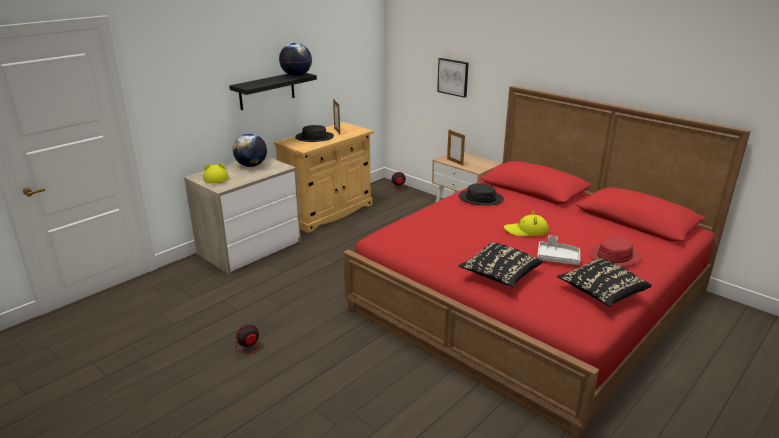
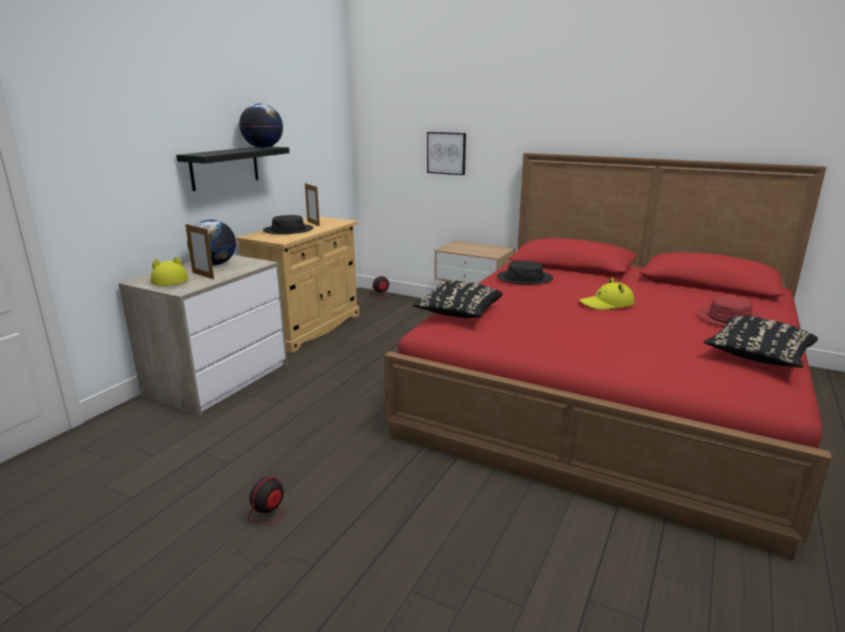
camera: 15 degrees left, 5 degrees down
(455, 162) = (462, 250): picture frame -> picture frame (203, 275)
(499, 275) = (621, 352): black pillow -> black pillow (458, 313)
(557, 258) = (670, 327): grey tray -> none

